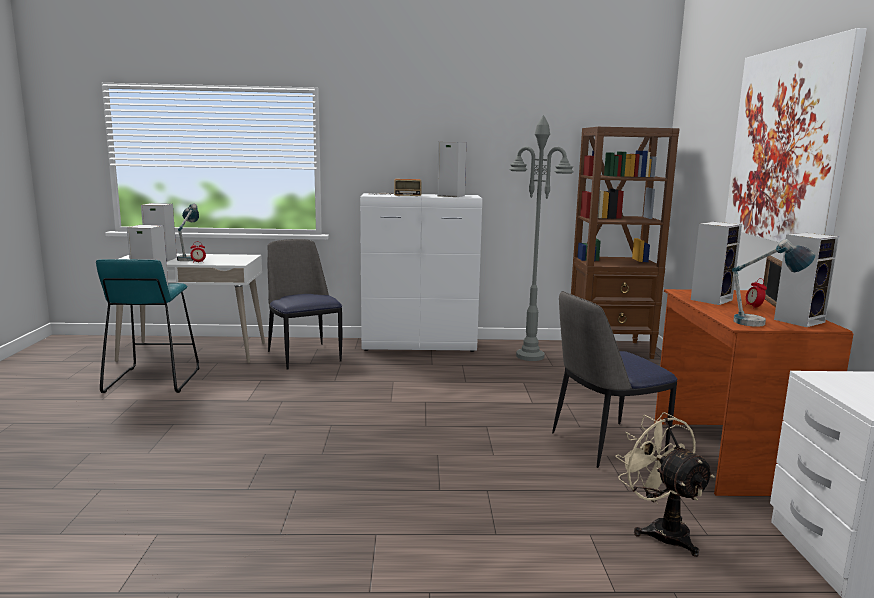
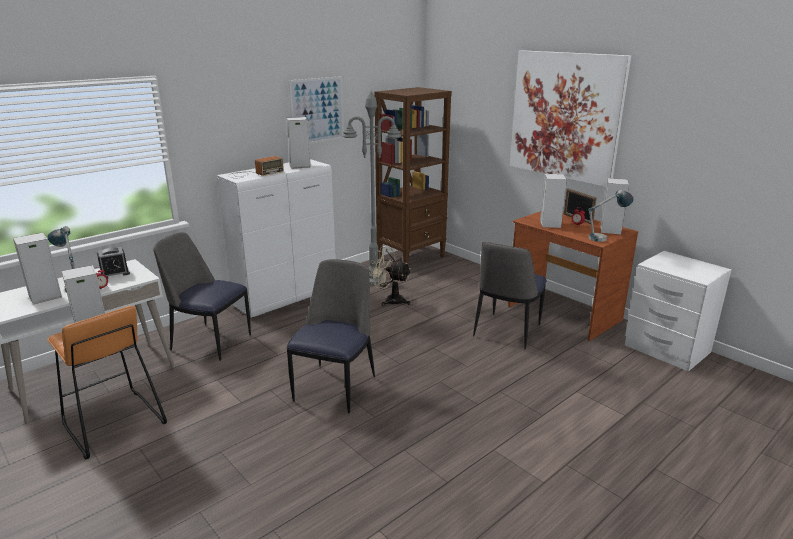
camera: 40 degrees left, 10 degrees up
(152, 380) = (113, 423): turquoise stool -> orange stool
(228, 258) = (114, 273): none -> alarm clock
(335, 419) = (336, 386): none -> chair
(498, 142) = (317, 110): none -> picture
(661, 530) = (597, 372): beige fan -> beige fan (390, 300)

